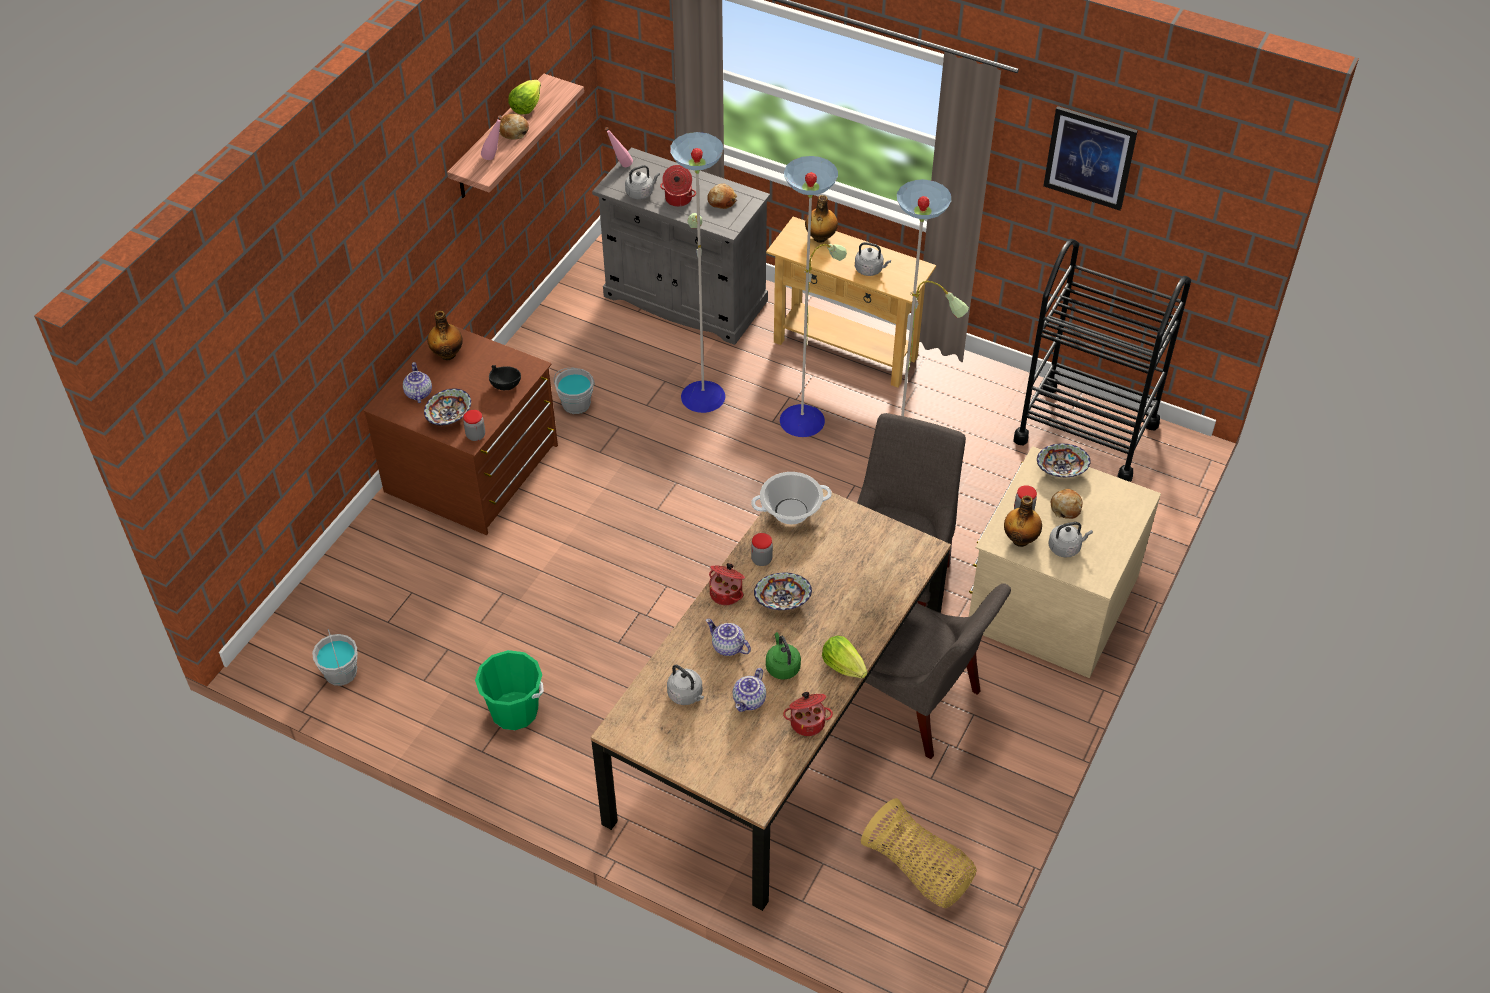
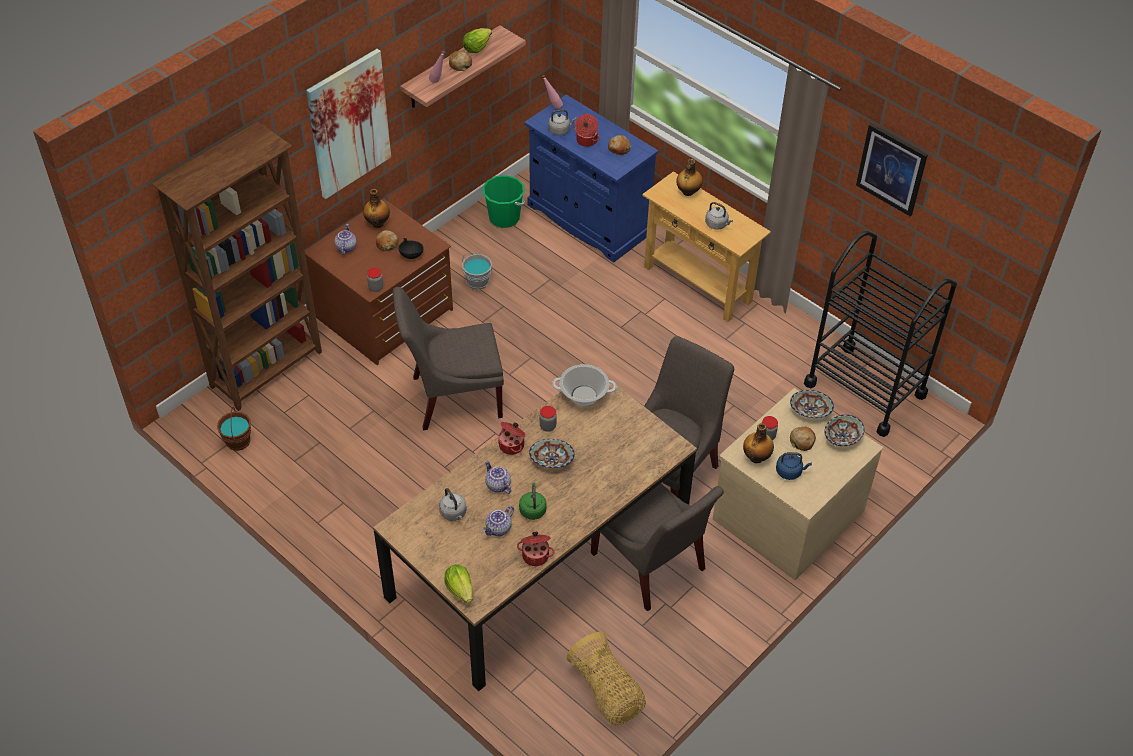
camera: 15 degrees right, 0 degrees up
(340, 672) = (237, 441): grey bucket -> brown bucket
(347, 572) = (268, 369): none -> brown bookcase
(397, 232) = (349, 124): none -> picture
(449, 416) = (361, 269): bowl -> bowl (842, 437)
(469, 377) = (387, 244): none -> bread
(514, 711) = (351, 499): green bucket -> green bucket (504, 218)
(596, 554) = (452, 397): none -> grey chair
(685, 299) = (588, 219): grey cabinet -> blue cabinet
(803, 418) = (645, 329): floor lamp -> none
(843, 665) = (578, 520): lettuce -> lettuce (460, 589)
(1066, 547) = (790, 472): grey kettle -> blue kettle

